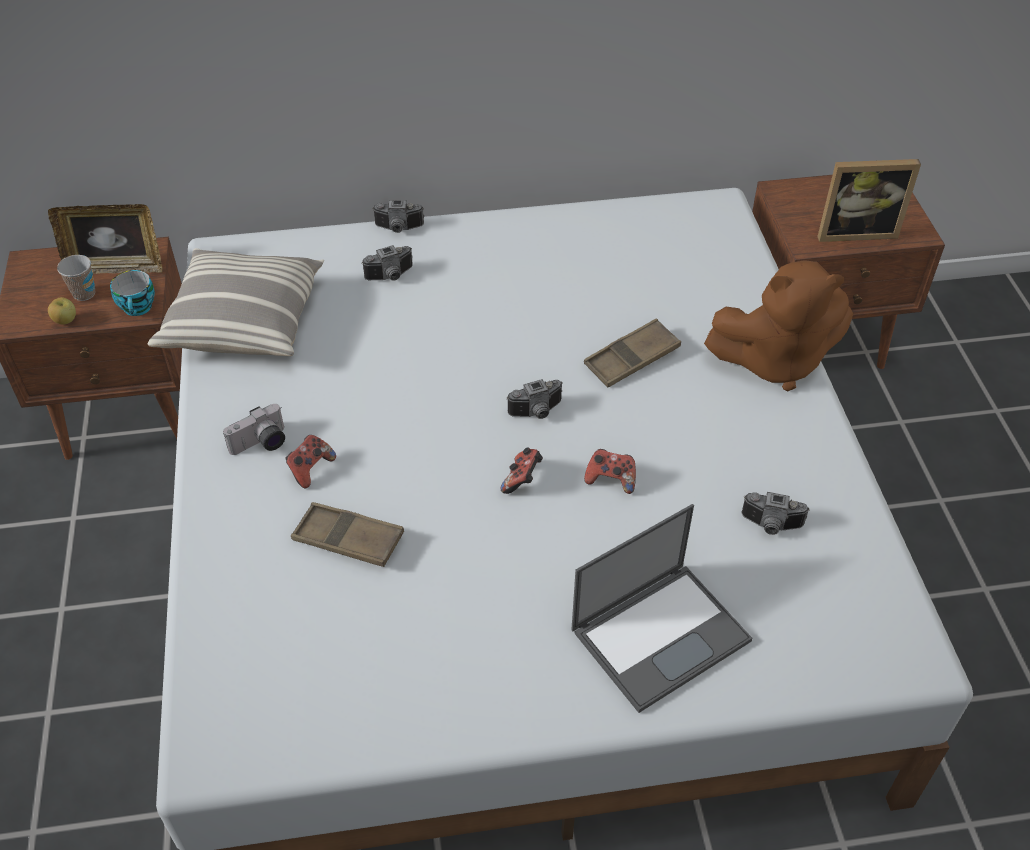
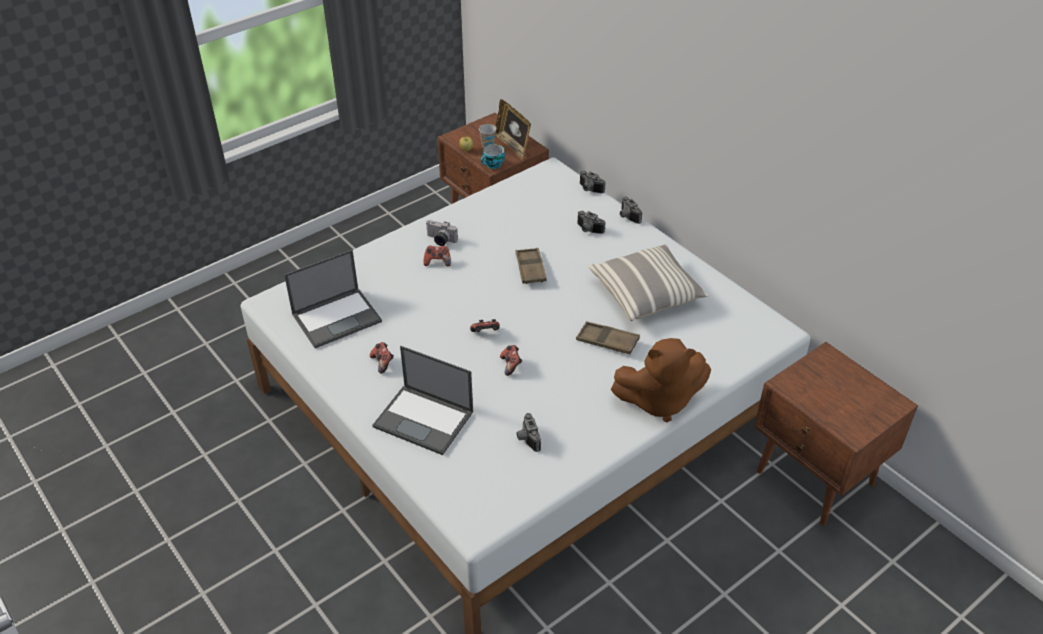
camera: 60 degrees right, 5 degrees down
(244, 321) = (512, 198): pillow -> pillow (646, 293)
(335, 661) = (337, 317): none -> laptop
(348, 539) = (405, 292): brown tray -> brown tray (530, 269)
(496, 639) = (383, 363): none -> game controller
(537, 412) = (536, 321): camera -> camera (589, 190)
(774, 360) = (659, 400): brown plush toy -> brown plush toy turned 60 degrees counterclockwise
(855, 231) = (822, 403): picture frame -> none

